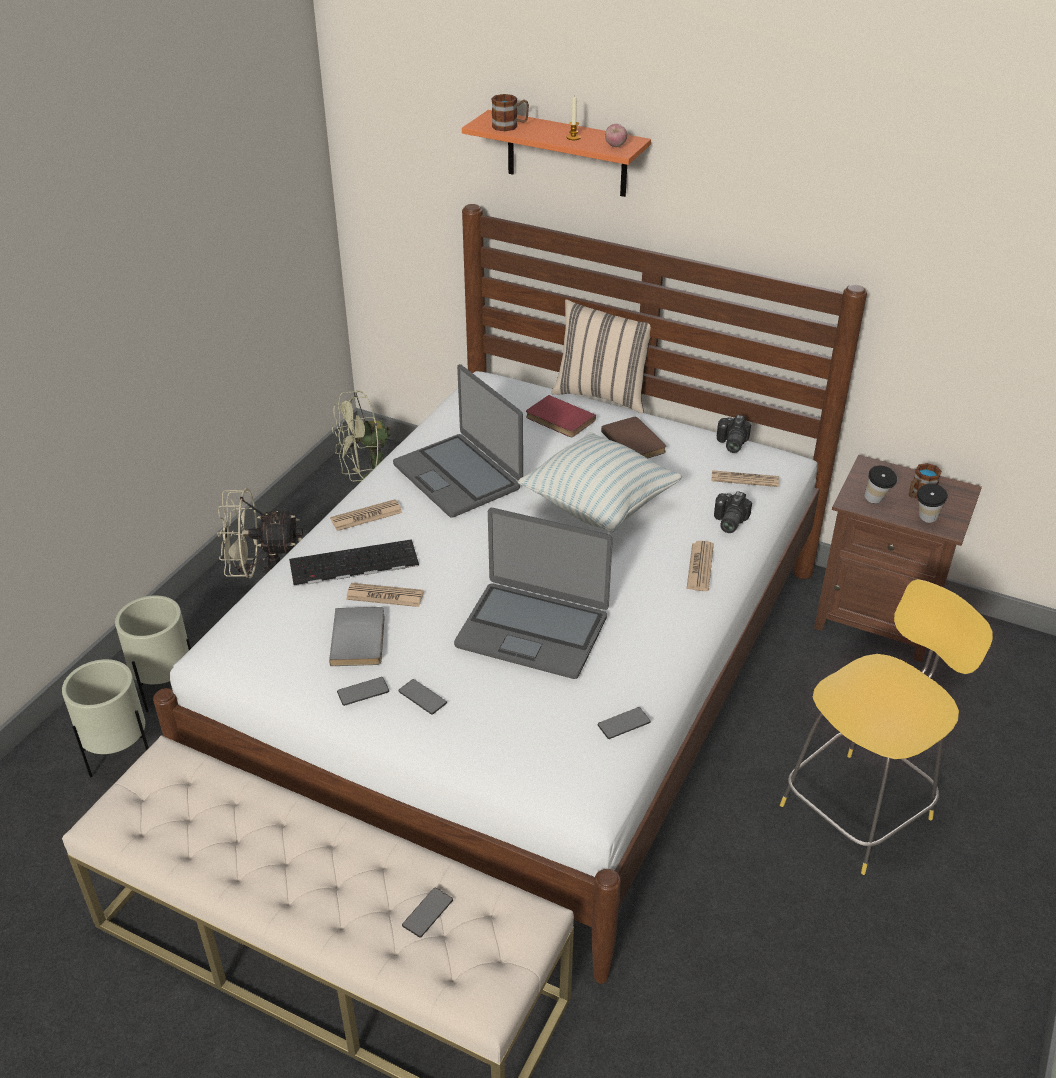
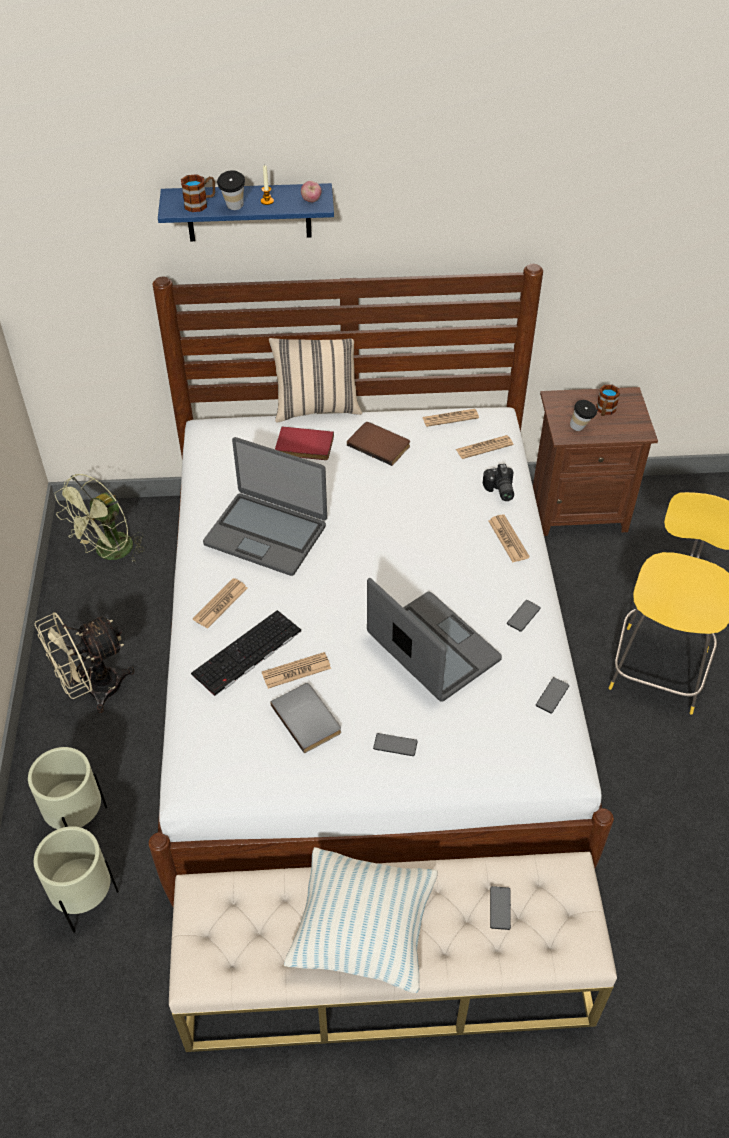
camera: 30 degrees left, 10 degrees up
(363, 692) = (346, 763): phone -> phone (523, 616)
(533, 630) = (432, 648): laptop -> laptop turned 120 degrees counterclockwise
(567, 154) = (248, 212): orange shelf -> blue shelf
(599, 506) = (397, 516): pillow -> pillow (363, 932)
(730, 443) = (450, 418): camera -> newspaper
(925, 520) = (623, 431): cup -> cup (234, 209)

